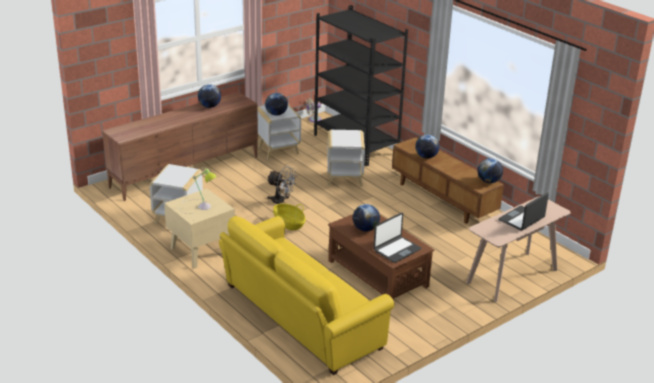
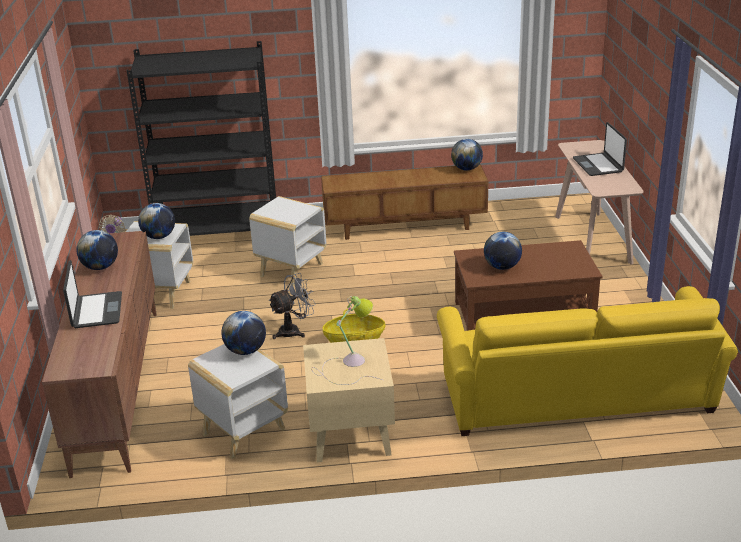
camera: 55 degrees left, 0 degrees up
(396, 250) = (565, 261): laptop -> laptop (96, 311)
(426, 157) = (375, 183): globe -> globe (246, 351)

